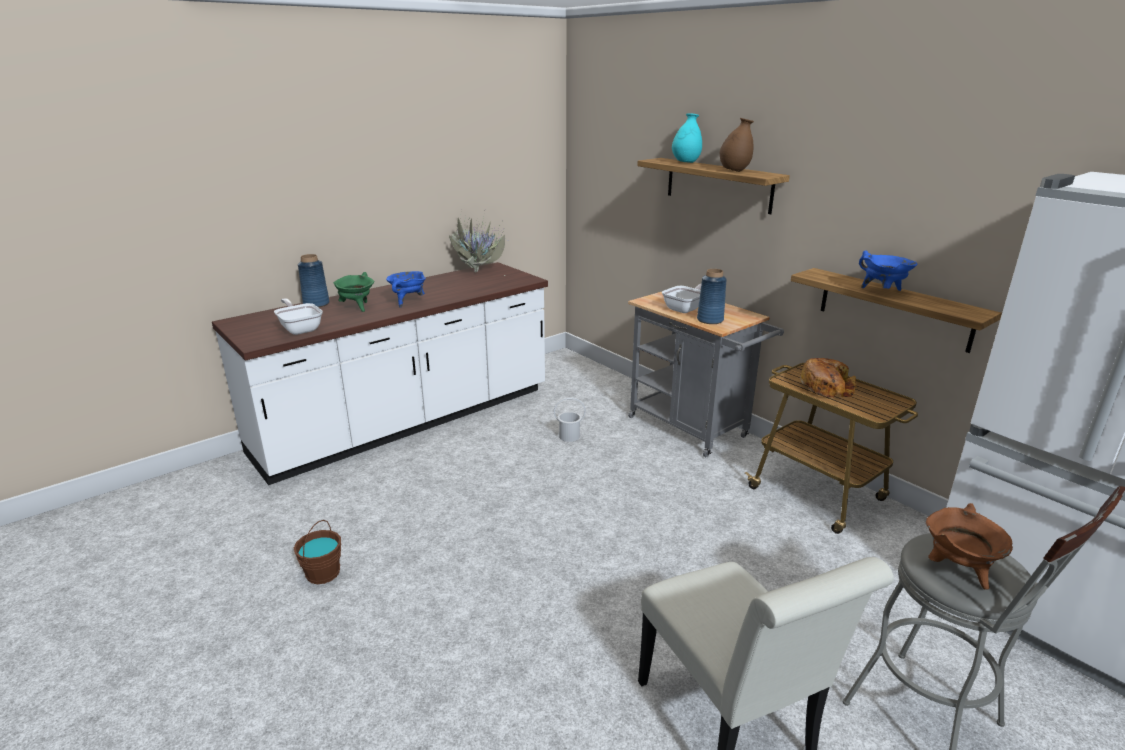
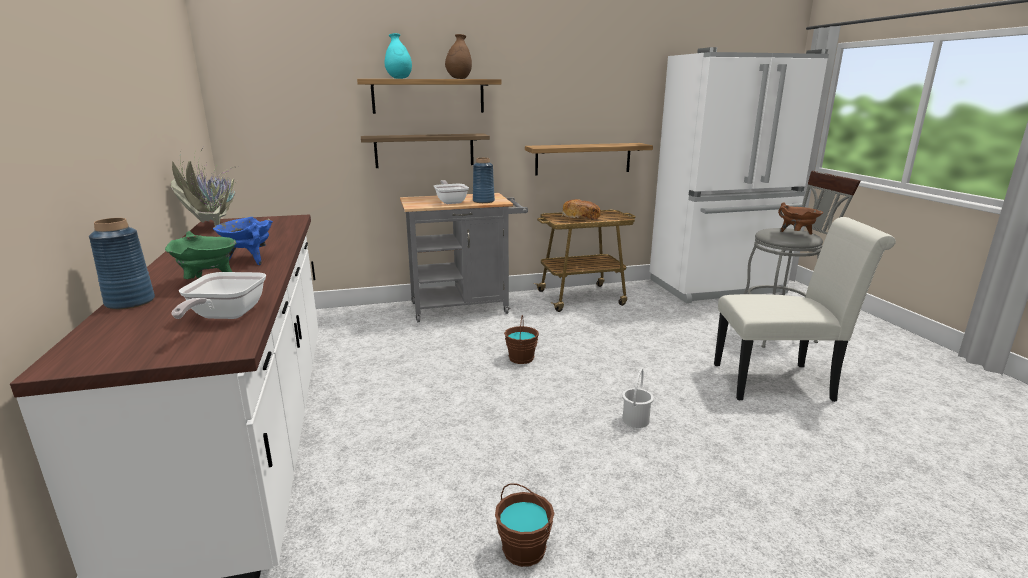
camera: 65 degrees left, 5 degrees down
(300, 329) = (224, 316): frying pan -> frying pan turned 75 degrees counterclockwise
(569, 436) = (414, 352): white bucket -> white bucket (635, 420)
(608, 494) = (521, 358): none -> brown bucket
(706, 244) = (424, 150): none -> shelf
(882, 292) = (588, 145): blue cooking pot -> none

